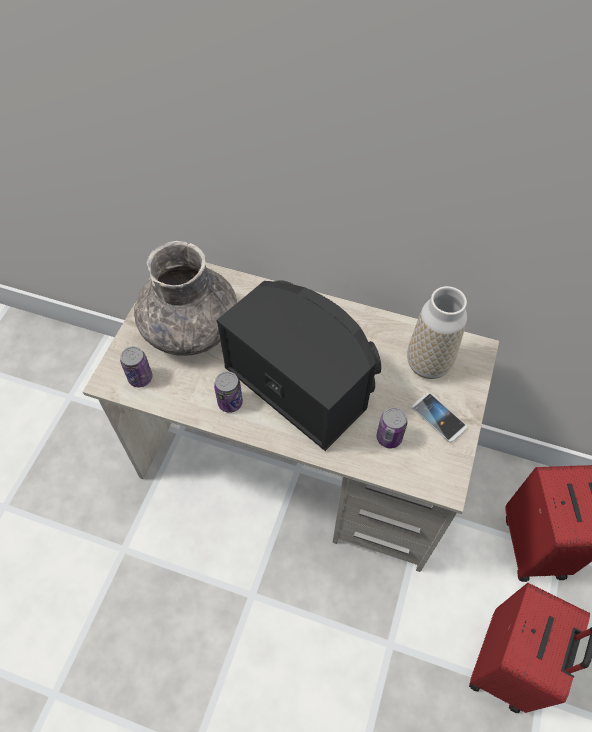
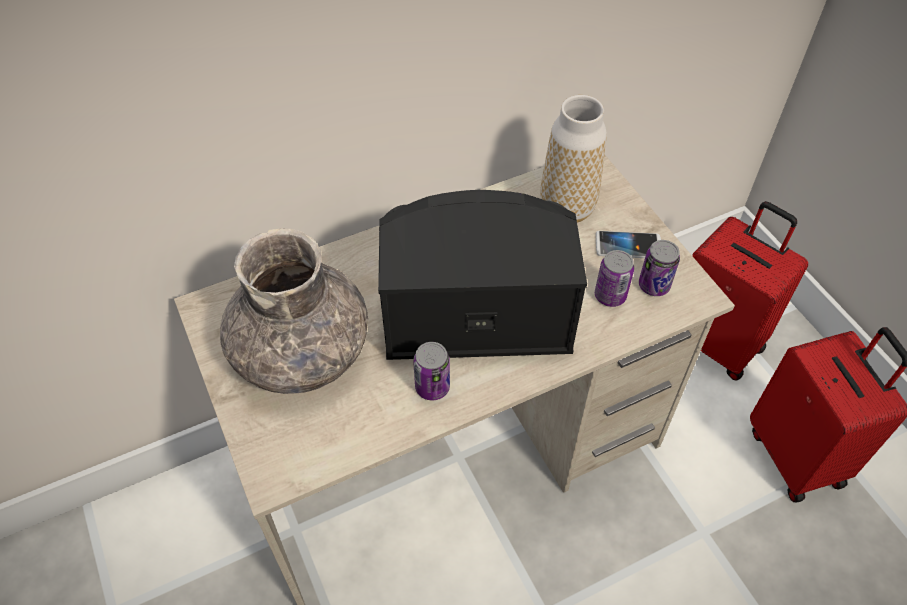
camera: 45 degrees left, 5 degrees down
(140, 378) = (306, 444): can -> can (654, 285)

